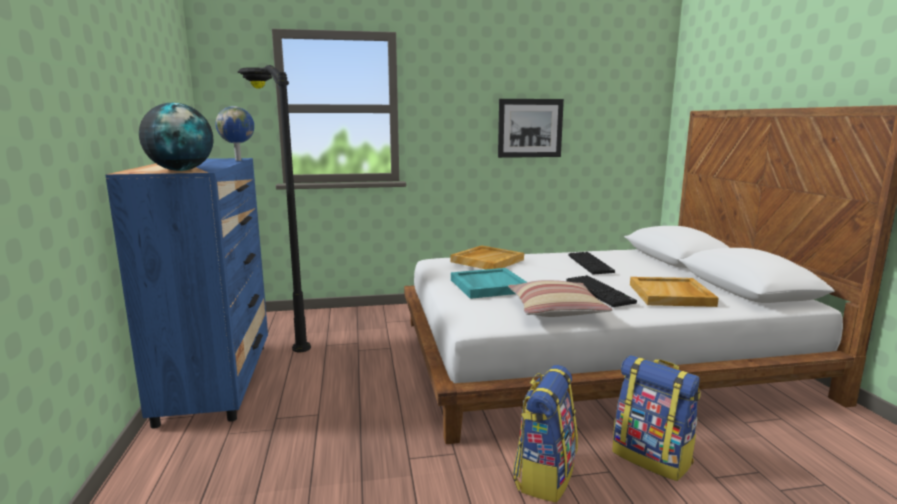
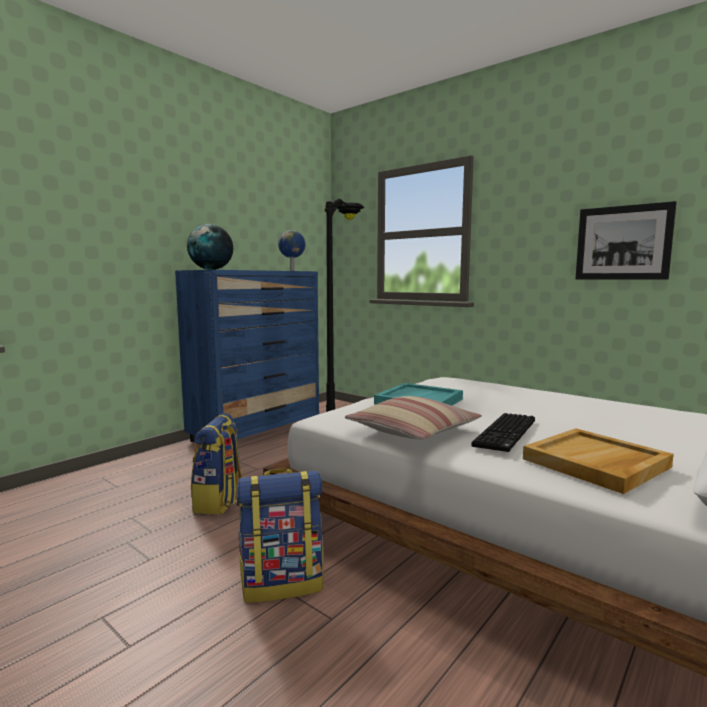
camera: 50 degrees right, 5 degrees down
(487, 260) = (479, 385): beige tray -> none
(591, 264) = (595, 414): keyboard -> none
(652, 458) = (395, 642): backpack -> backpack (219, 501)

